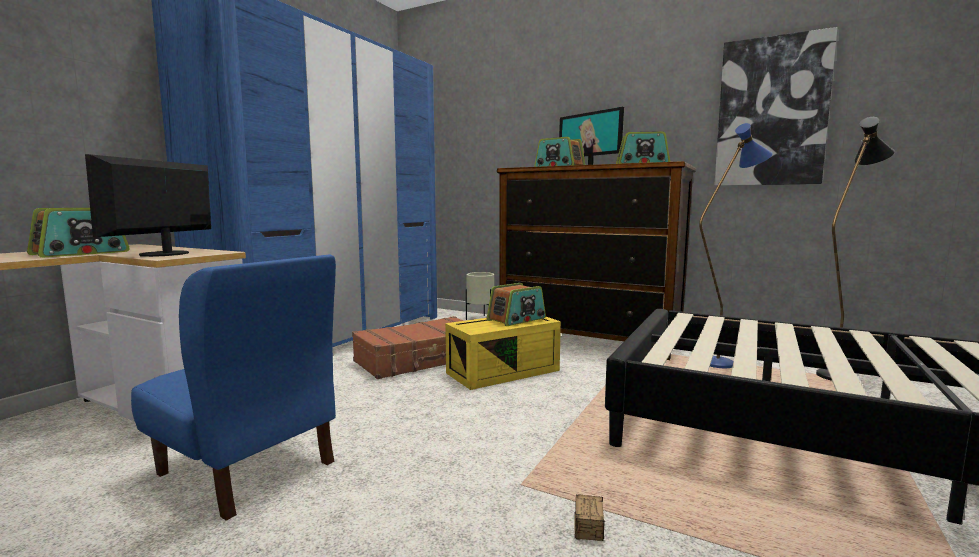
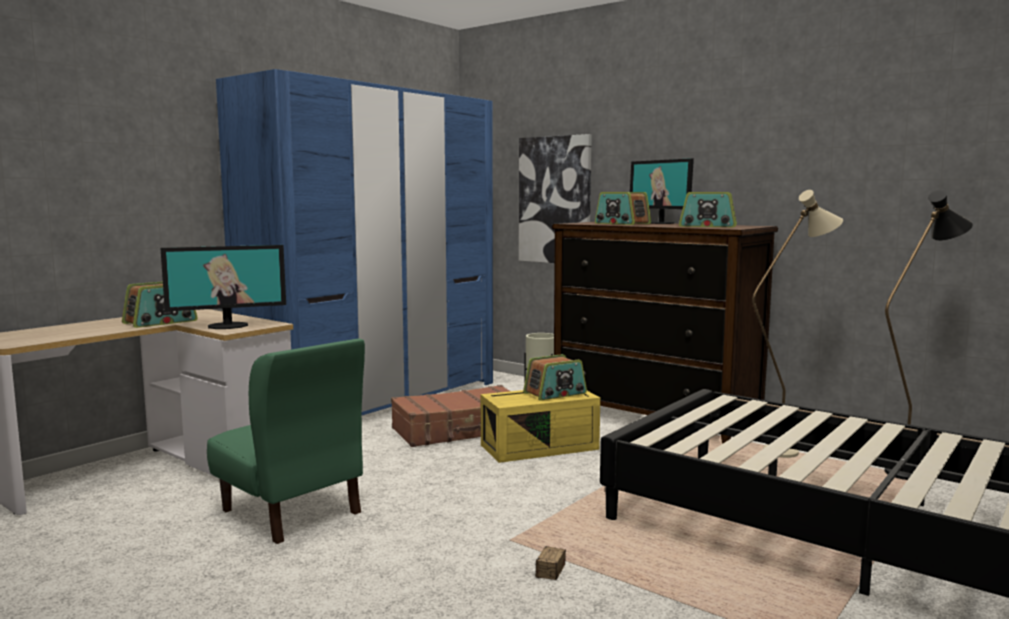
camera: 10 degrees right, 0 degrees up
(165, 254) = (228, 325): monitor -> monitor turned 135 degrees counterclockwise
(247, 468) = (291, 512): blue chair -> green chair
(724, 362) = (791, 451): blue floor lamp -> beige floor lamp
(771, 112) = (860, 168): picture -> picture (555, 200)

